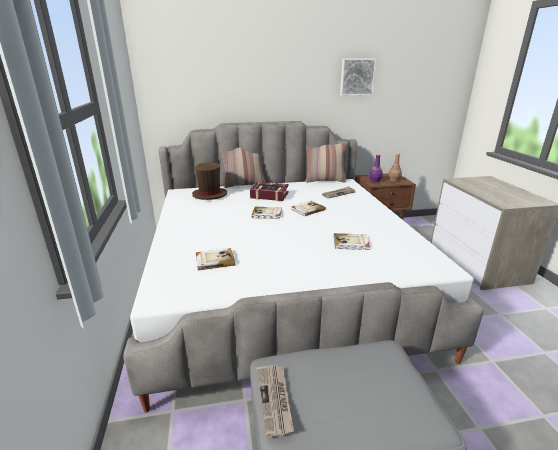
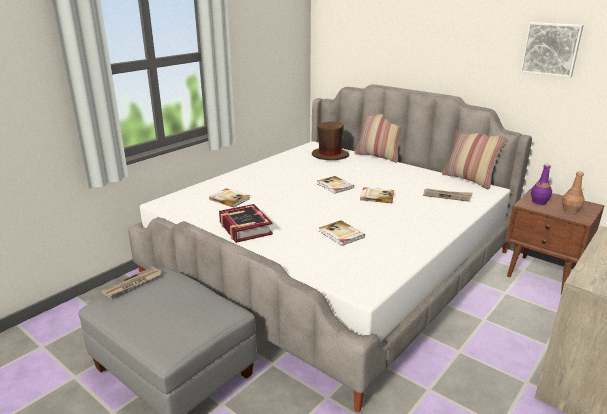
camera: 50 degrees right, 0 degrees up
(269, 195) = (376, 173): book -> book (245, 228)

